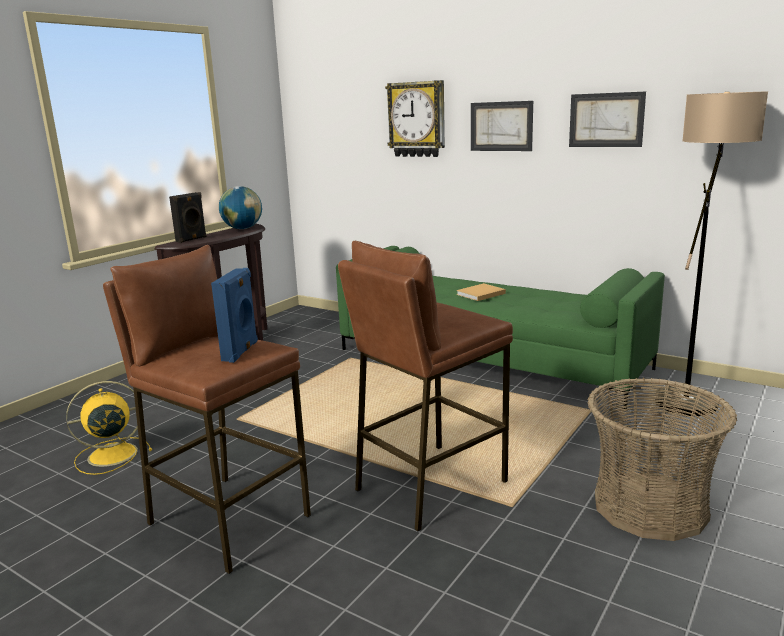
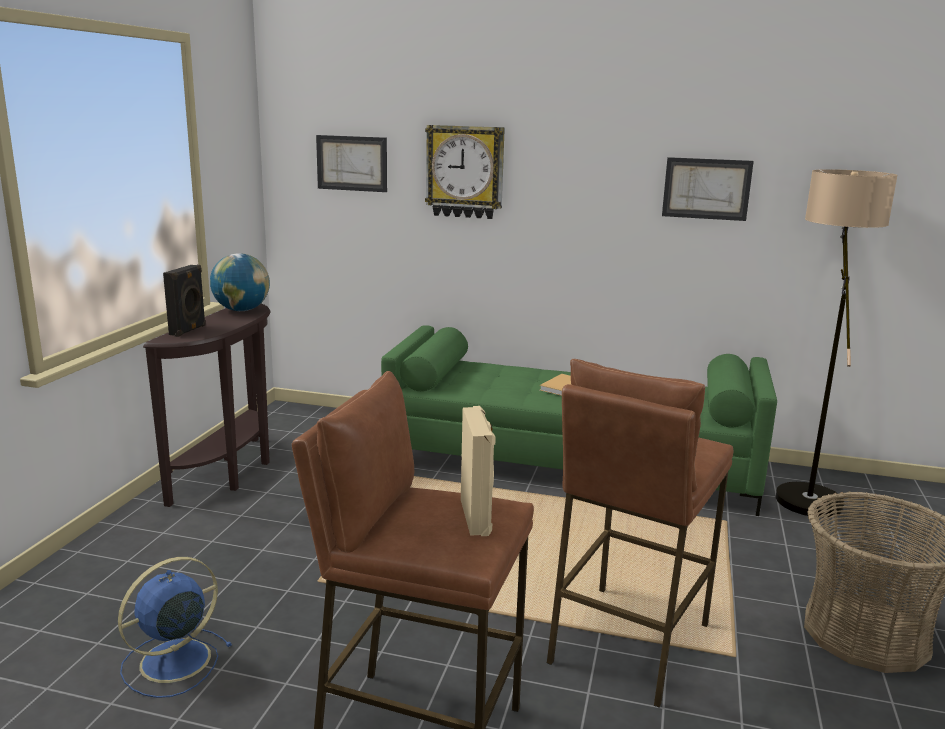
camera: 20 degrees left, 0 degrees up
(110, 455) = (172, 662): yellow fan -> blue fan
(241, 351) = (477, 517): blue speaker -> beige speaker
(501, 126) = (577, 187): picture -> picture (352, 163)

